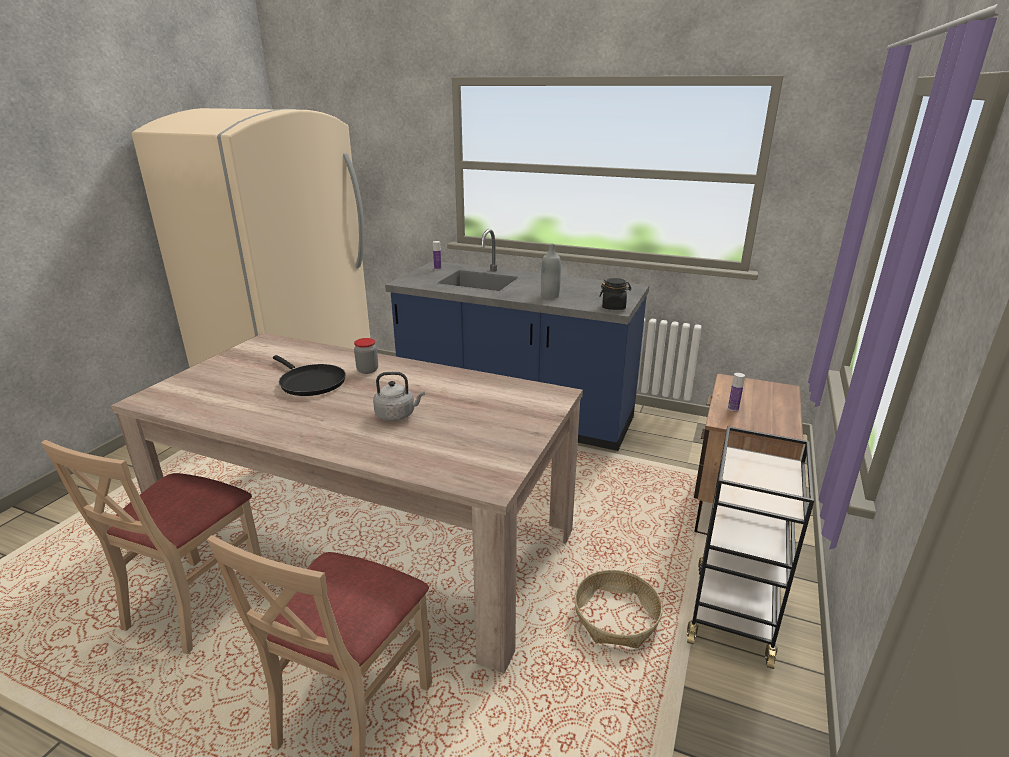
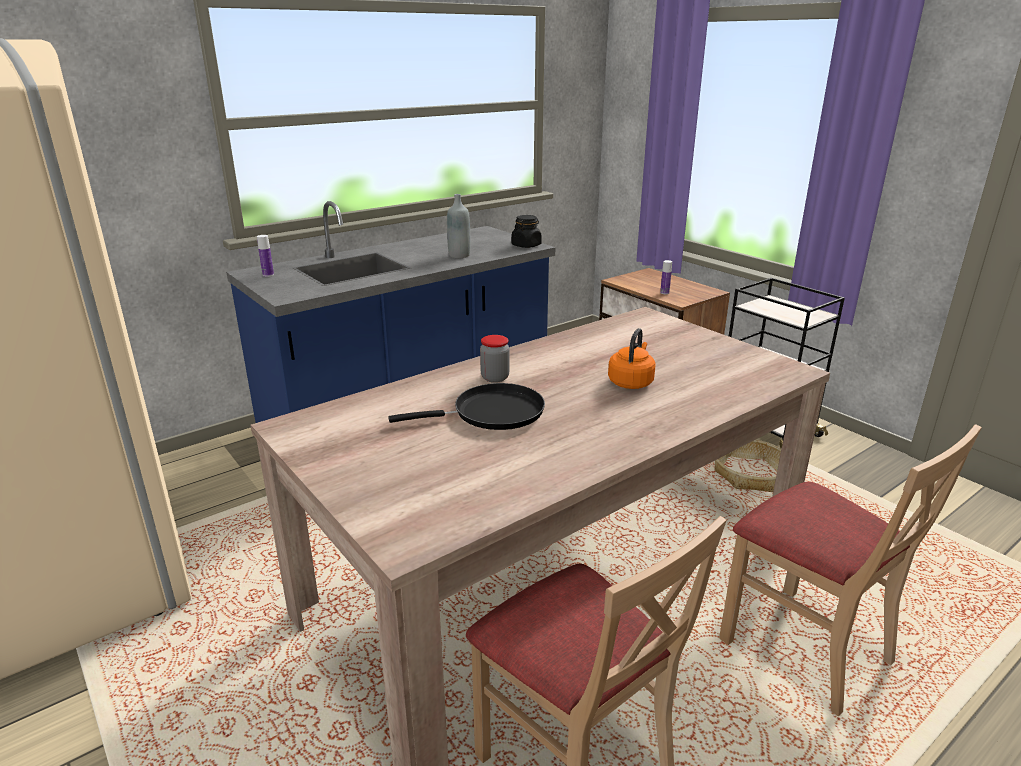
camera: 60 degrees left, 0 degrees up
(397, 415) = (631, 382): grey kettle -> orange kettle

